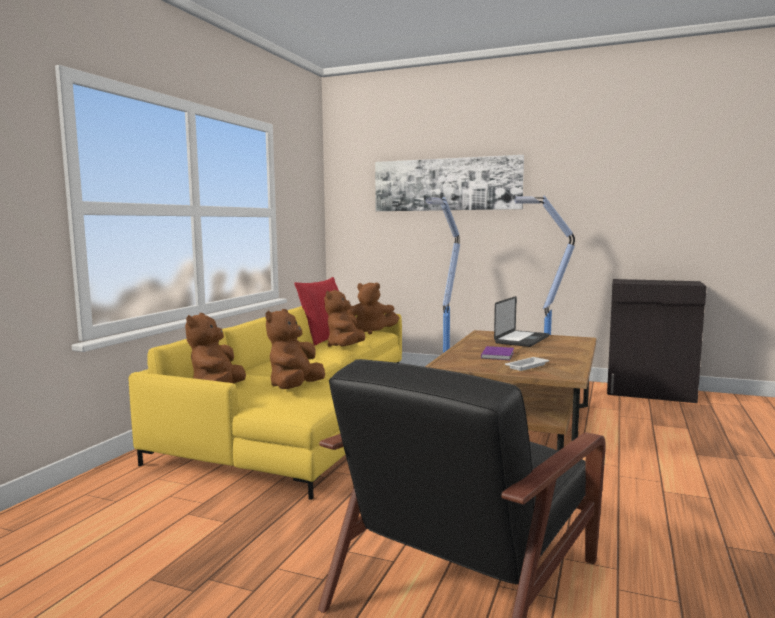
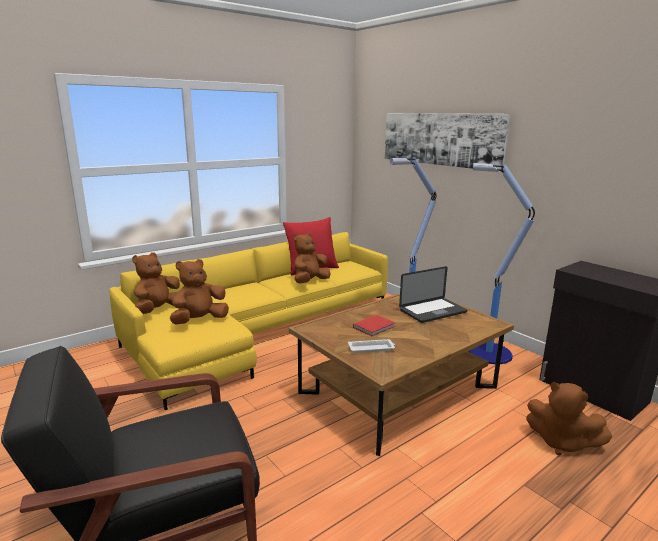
camera: 30 degrees right, 10 degrees up
(371, 331) = (358, 267): brown plush toy -> brown plush toy (561, 442)
(498, 355) = (375, 327): purple book -> red book

